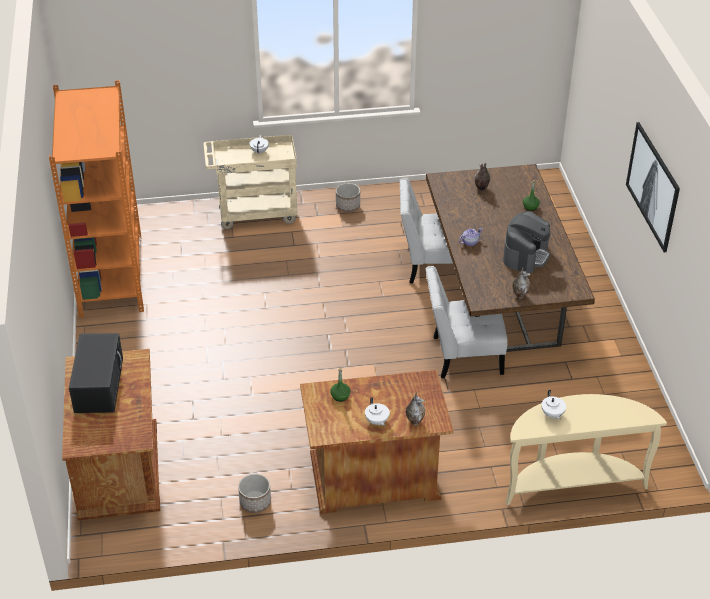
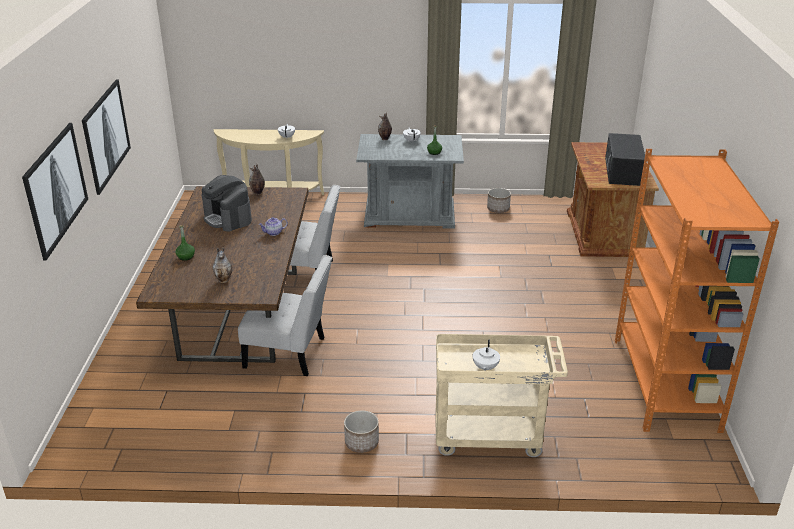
camera: 170 degrees left, 10 degrees down
(374, 475) = (410, 214): brown cabinet -> grey cabinet
(525, 255) = (228, 218): coffee machine -> coffee machine turned 75 degrees counterclockwise
(614, 108) = (55, 189): none -> picture

